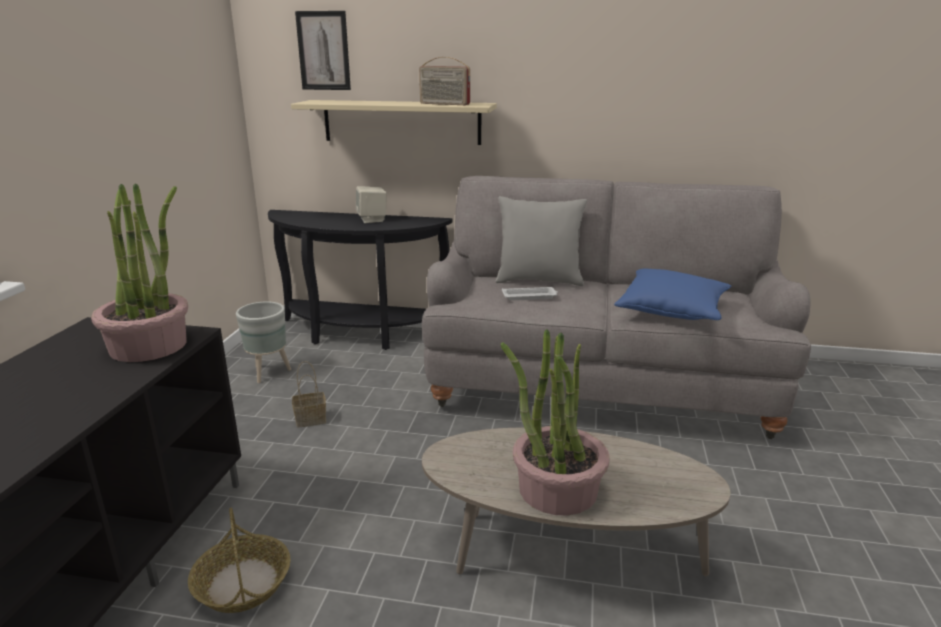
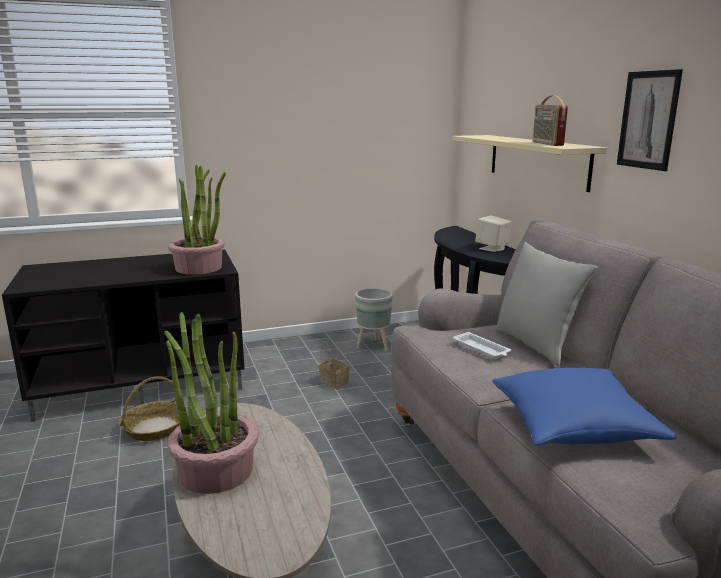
camera: 60 degrees right, 5 degrees down
(323, 51) = (500, 92): picture -> picture (648, 120)

